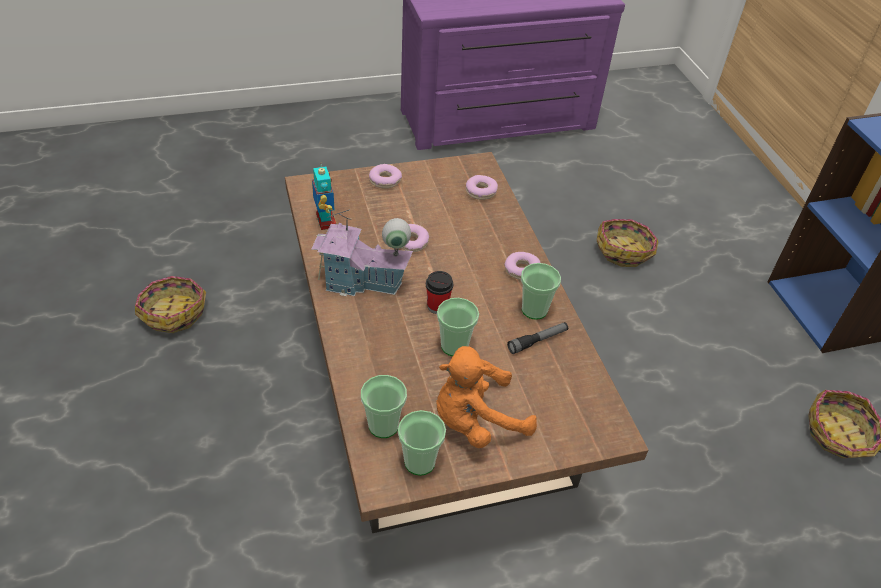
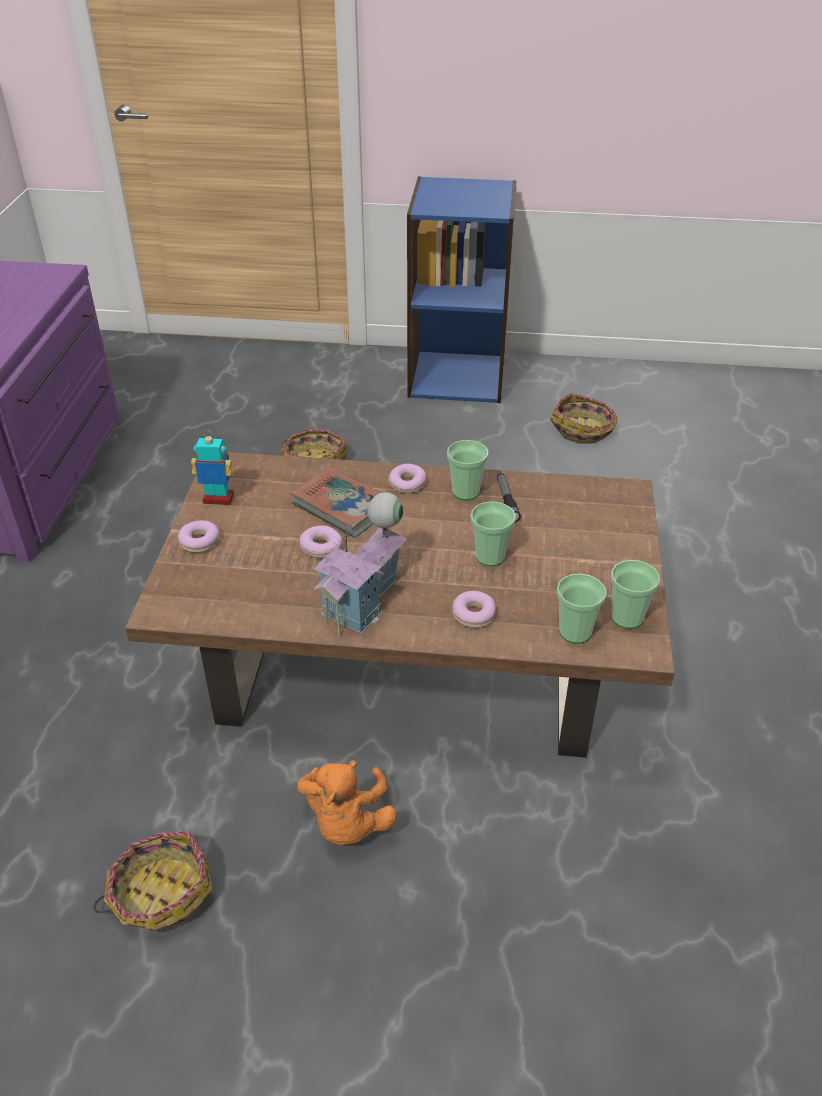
camera: 65 degrees left, 5 degrees down
(325, 221) = (240, 608): toy robot -> toy robot (218, 499)
(437, 306) = (429, 553): cup -> none
(468, 240) = (342, 506): none -> book
(476, 421) = (590, 568): orange plush toy -> orange plush toy (347, 823)
(481, 191) = (270, 476): donut -> donut (473, 614)

